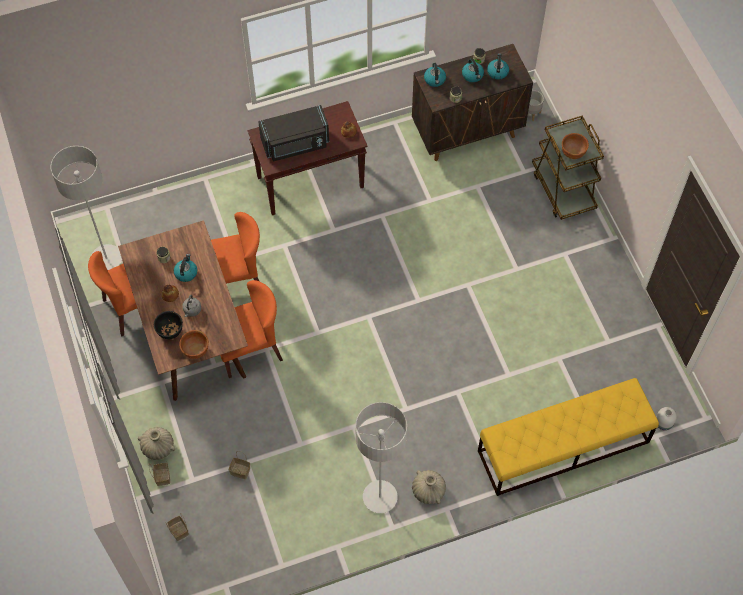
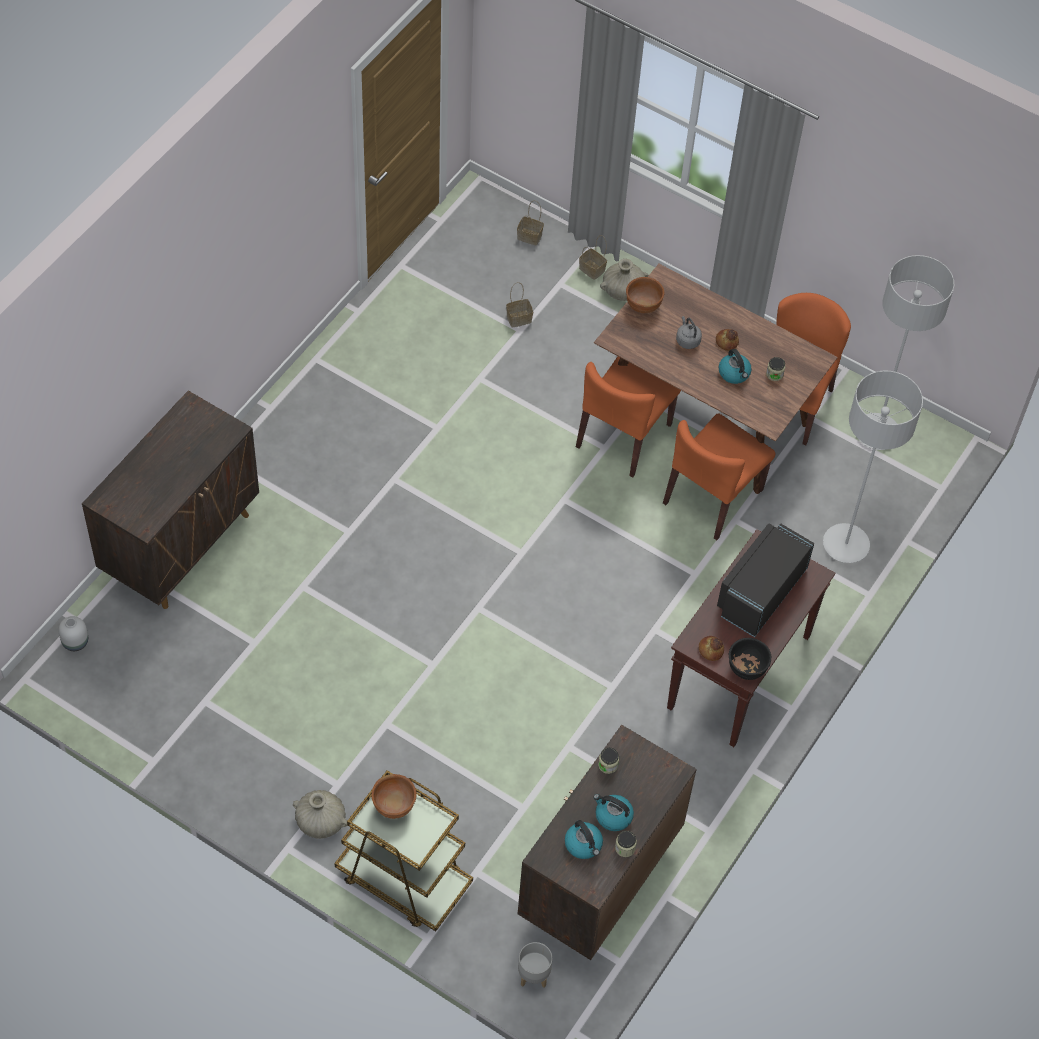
camera: 140 degrees right, 5 degrees down
(170, 331) = (689, 307): black bowl -> black bowl (747, 668)
(380, 497) = (351, 378): grey floor lamp -> grey floor lamp (846, 544)
(428, 491) = (303, 413): beige vase -> beige vase (320, 822)
(435, 80) = (658, 775): kettle -> none
(563, 447) = (182, 544): yellow bench -> brown cabinet

